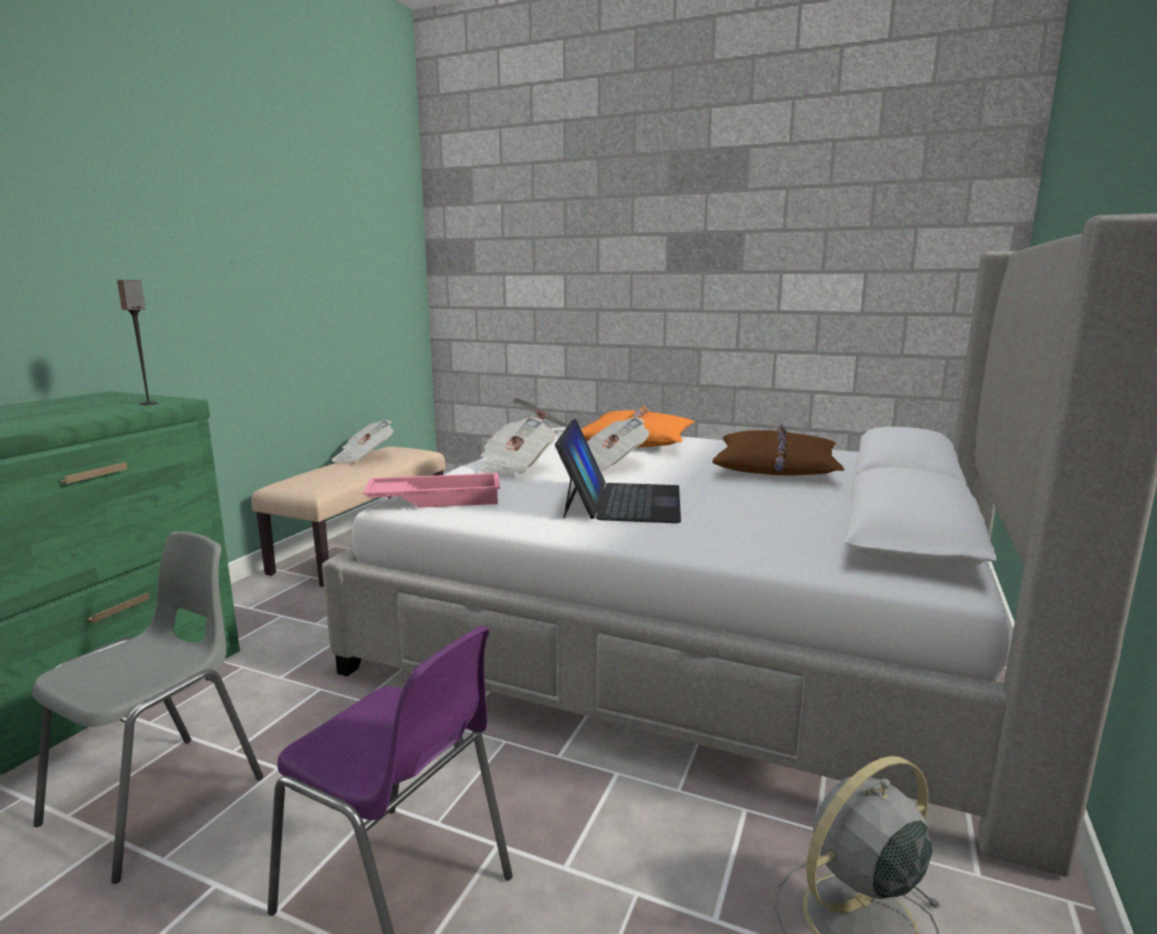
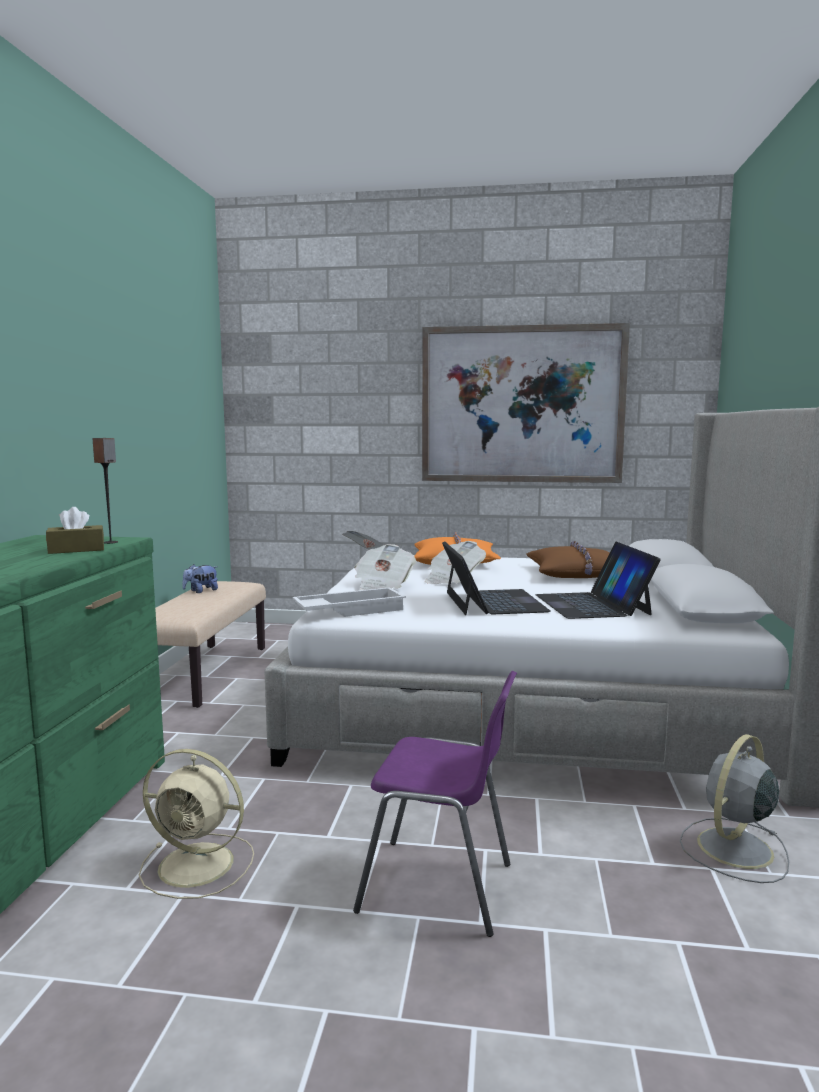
camera: 15 degrees left, 5 degrees down
(90, 411) = (76, 550): none -> brown tissue box
(161, 799) = (199, 865): grey chair -> beige fan
(364, 458) = (201, 591): newspaper -> plush toy
(436, 499) = (350, 610): pink tray -> white tray
(751, 516) = (592, 605): none -> laptop
(755, 246) = (521, 405): none -> picture

